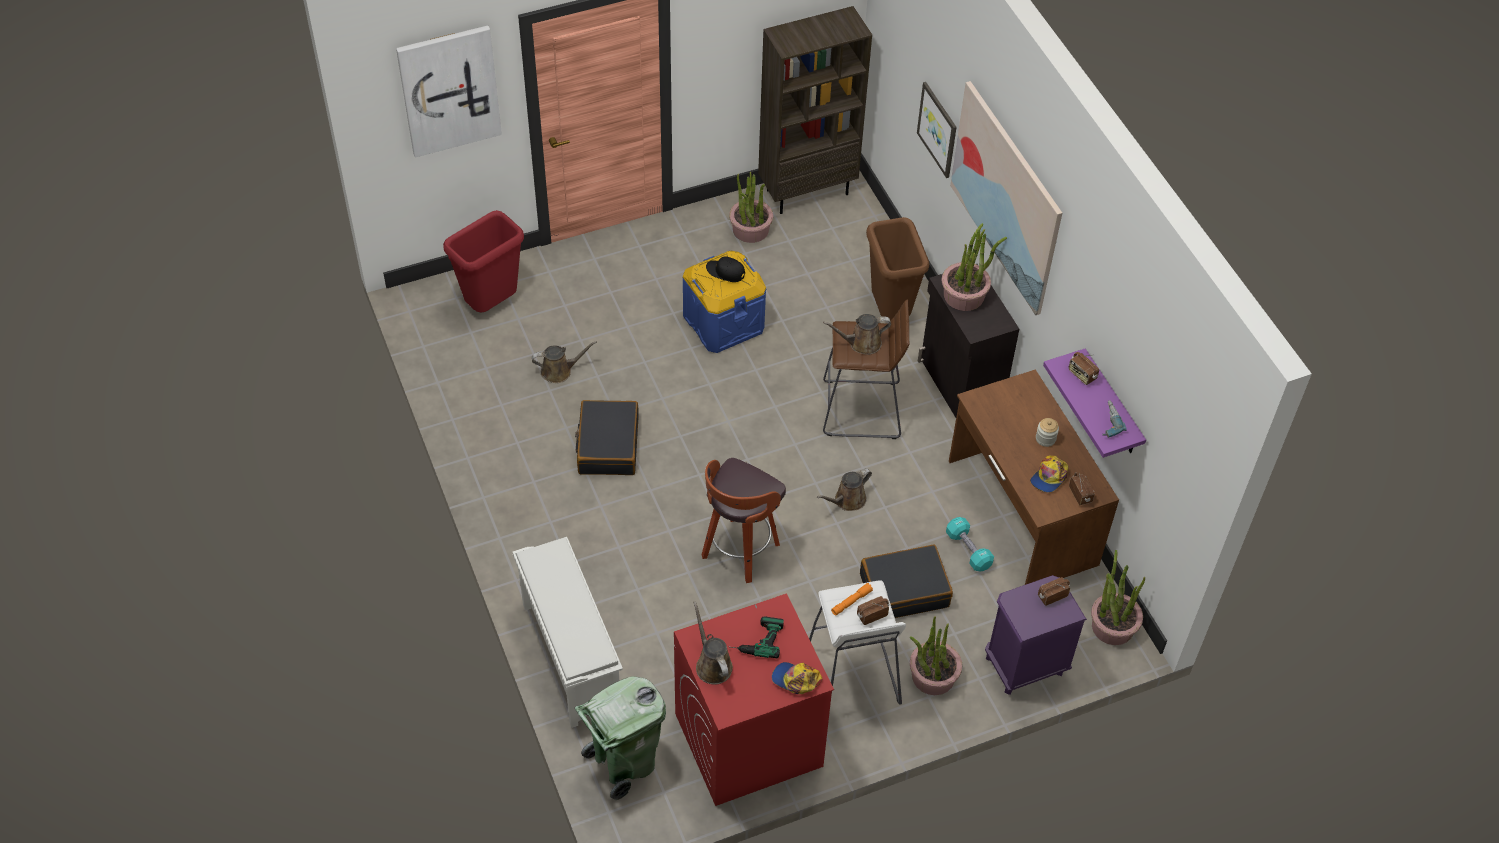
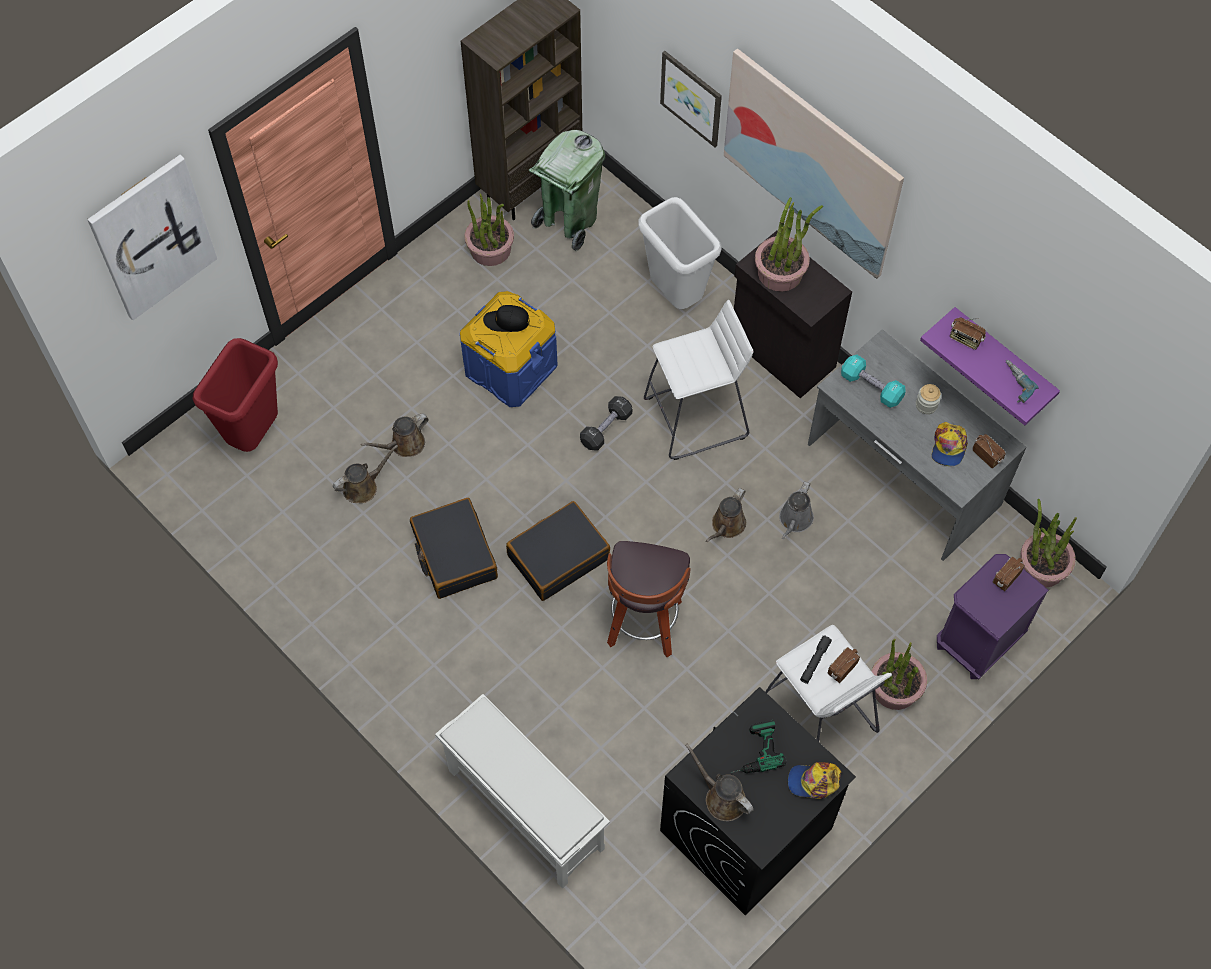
camera: 20 degrees left, 10 degrees up
(624, 764) = (633, 906): green trash can -> green trash can (569, 221)
(747, 741) = (745, 831): red washing machine -> black washing machine
(781, 393) = (606, 428): none -> black dumbbell
(851, 602) = (815, 661): orange flashlight -> grey flashlight
(861, 343) = (694, 361): brown watering can -> brown watering can (404, 445)
(862, 410) = (697, 417): brown stool -> white stool
(890, 312) = (677, 295): brown trash can -> white trash can
(904, 590) = (826, 604): black suitcase -> black suitcase (558, 556)
(908, 516) = (795, 520): none -> grey watering can
(968, 550) = (869, 536): turquoise dumbbell -> turquoise dumbbell (871, 387)
(1020, 513) = (902, 475): brown desk -> grey desk

